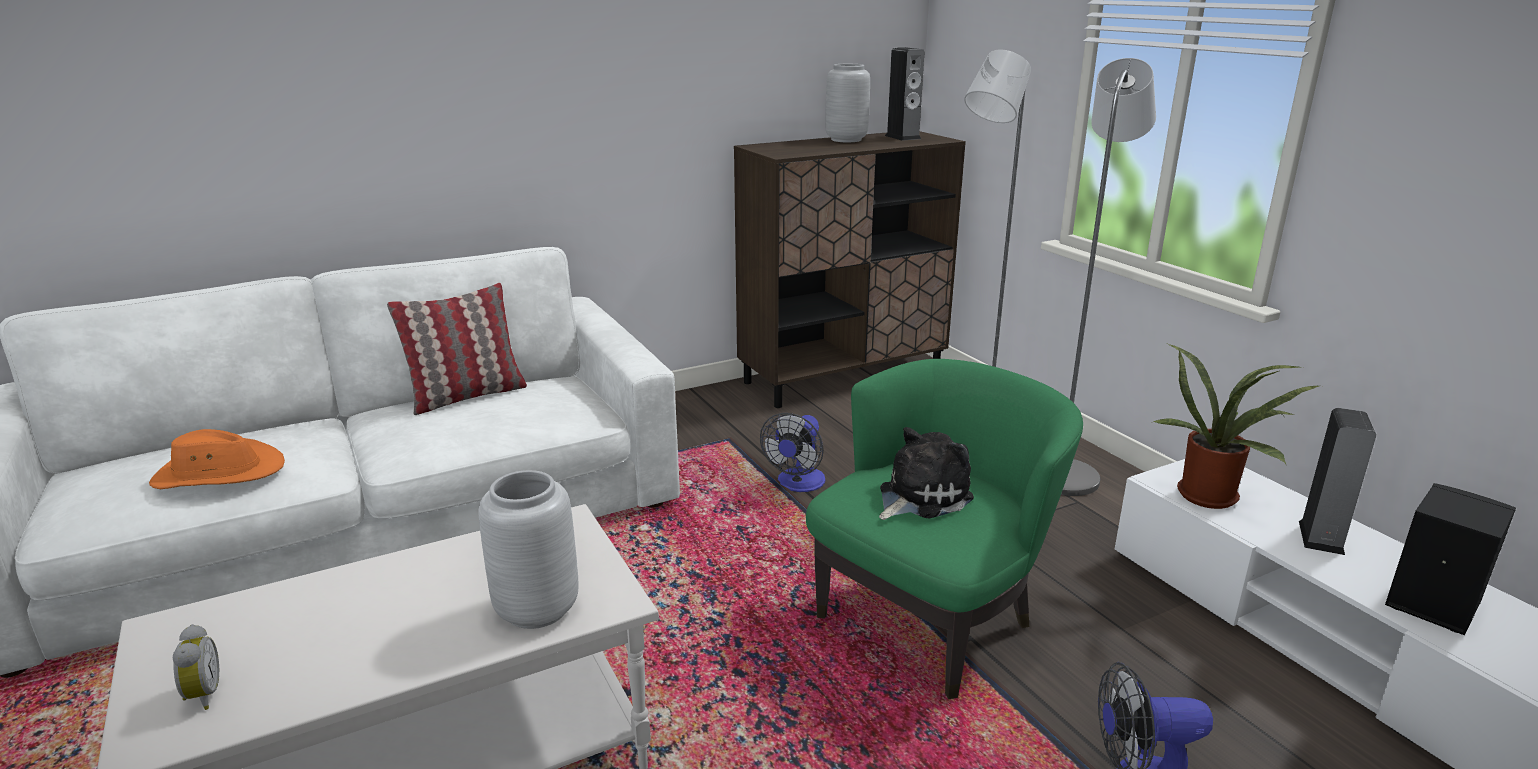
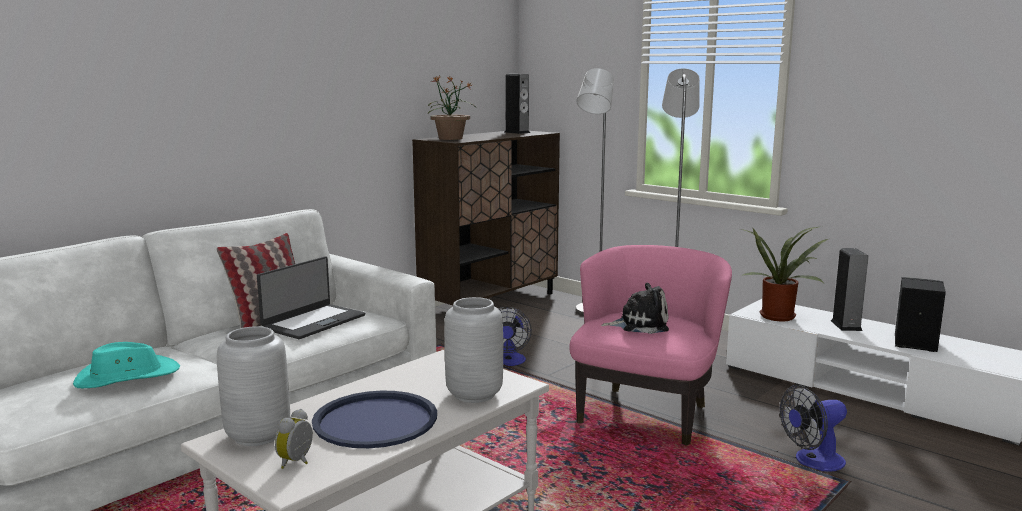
camera: 20 degrees left, 10 degrees down
(201, 696) = (297, 462): alarm clock -> alarm clock turned 120 degrees counterclockwise
(219, 473) = (127, 377): orange hat -> turquoise hat
(366, 635) = (375, 421): none -> blue tray
(499, 412) = (313, 322): none -> laptop
(785, 147) = (450, 138): none -> potted plant
(845, 140) = (482, 134): grey vase -> grey vase (256, 435)
(920, 496) = (640, 324): plush toy -> plush toy turned 60 degrees clockwise
(930, 620) = (646, 413): green armchair -> pink armchair

